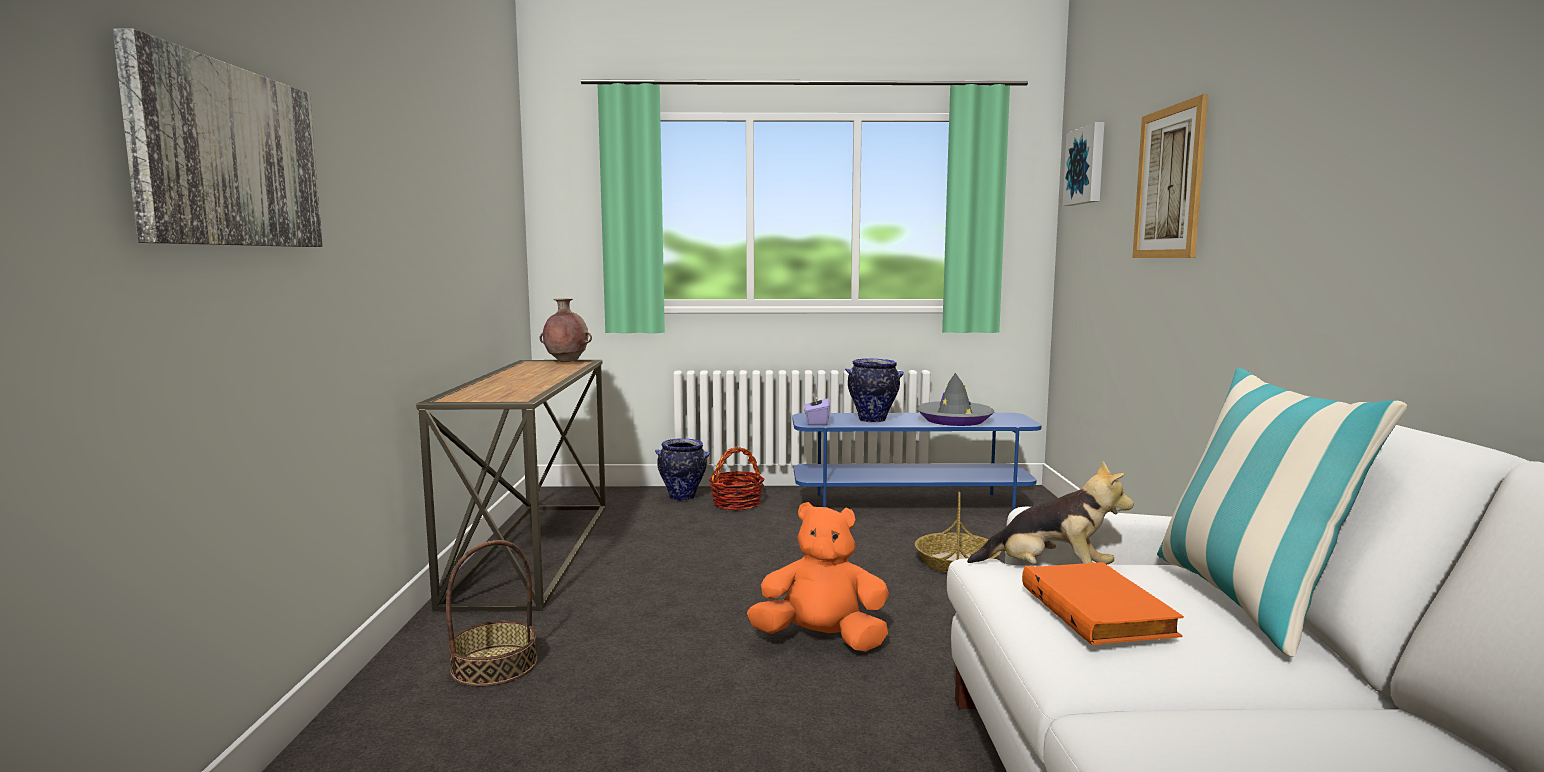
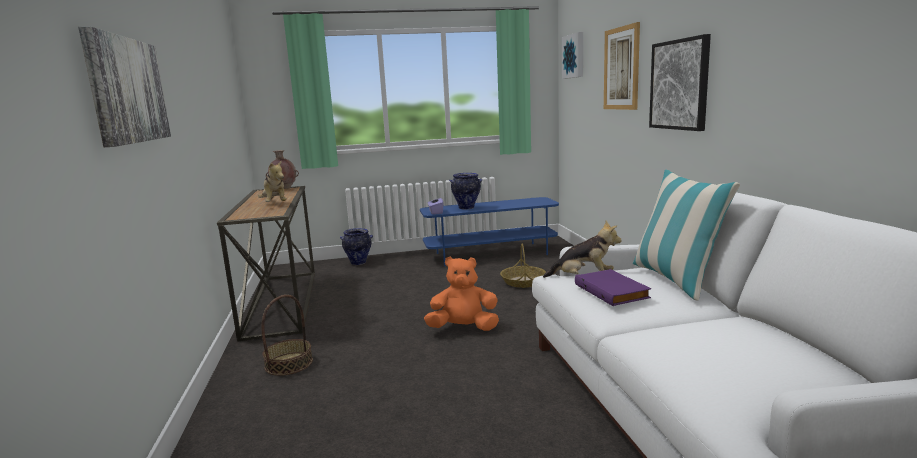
camera: 10 degrees left, 5 degrees up
(531, 384) = (275, 204): none -> plush toy
(736, 503) = (392, 263): basket -> none
(954, 420) = (511, 204): grey hat -> none
(1100, 610) = (613, 291): orange book -> purple book
(1282, 208) = (679, 85): none -> picture

